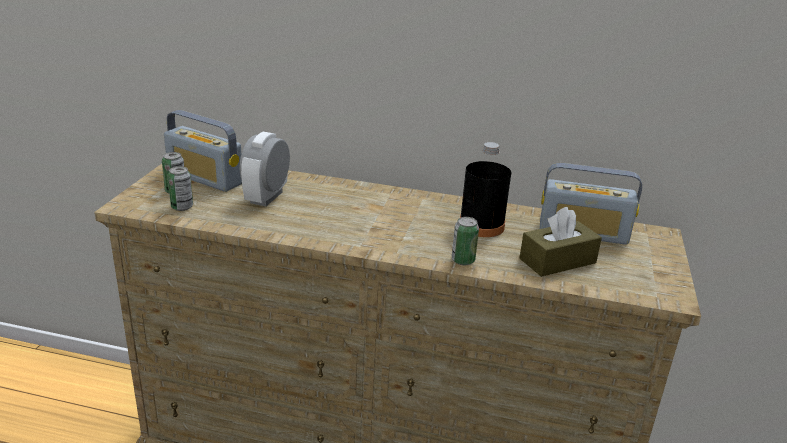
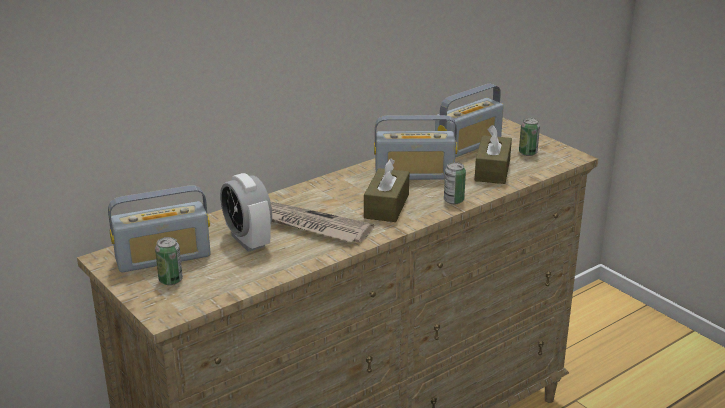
camera: 50 degrees left, 0 degrees up
(182, 207) = (210, 286): can -> can (528, 153)
(322, 212) = (309, 226): none -> newspaper
(403, 232) = (386, 206): none -> brown tissue box
(481, 226) = (414, 174): black bottle -> radio

